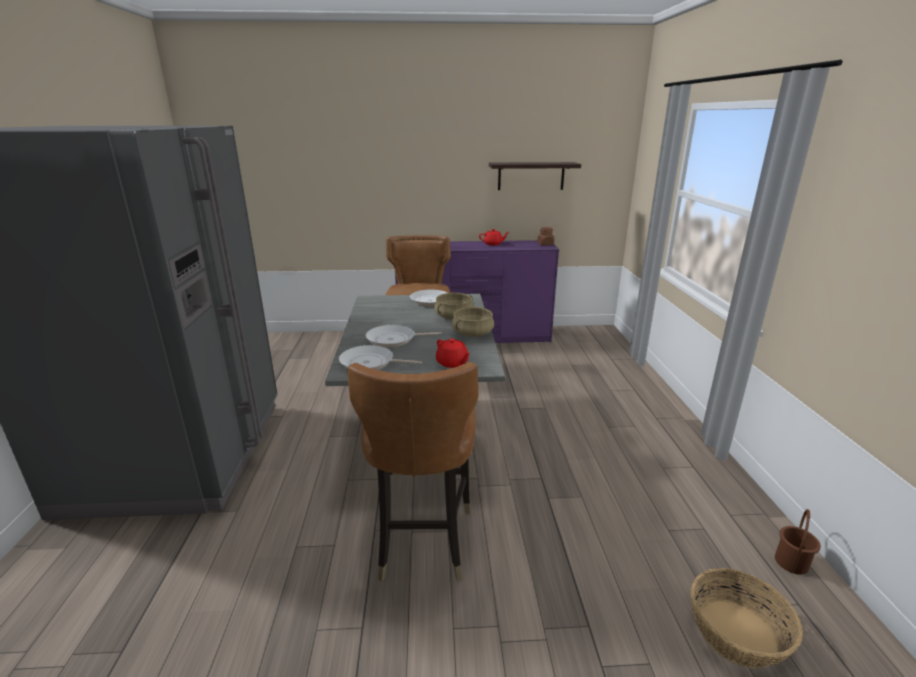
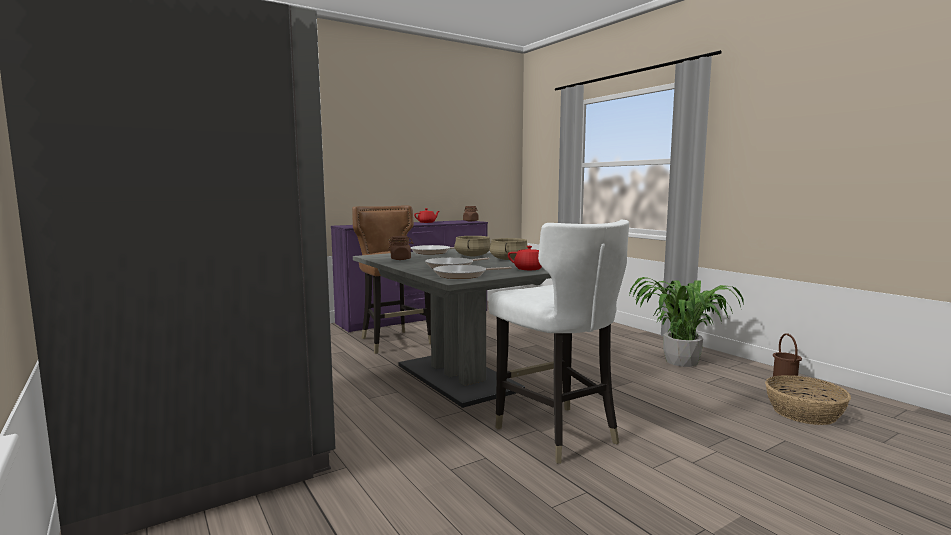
camera: 30 degrees left, 15 degrees down
(381, 311) = (400, 259): none -> brown jar
(422, 540) = (556, 433): brown chair -> white chair
(531, 176) = (448, 163): shelf -> none
(680, 485) = (682, 361): none -> potted plant

